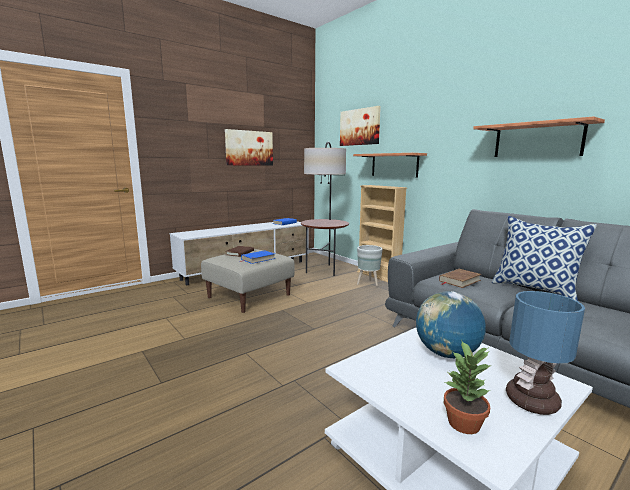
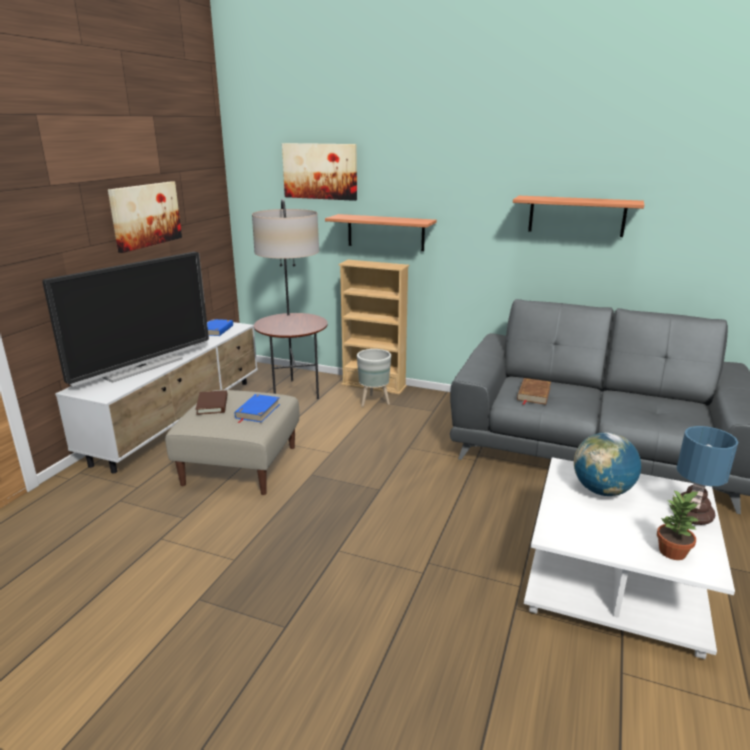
camera: 30 degrees left, 10 degrees up
(223, 230) = (142, 367): none -> television
(535, 289) = (601, 388): pillow -> none

